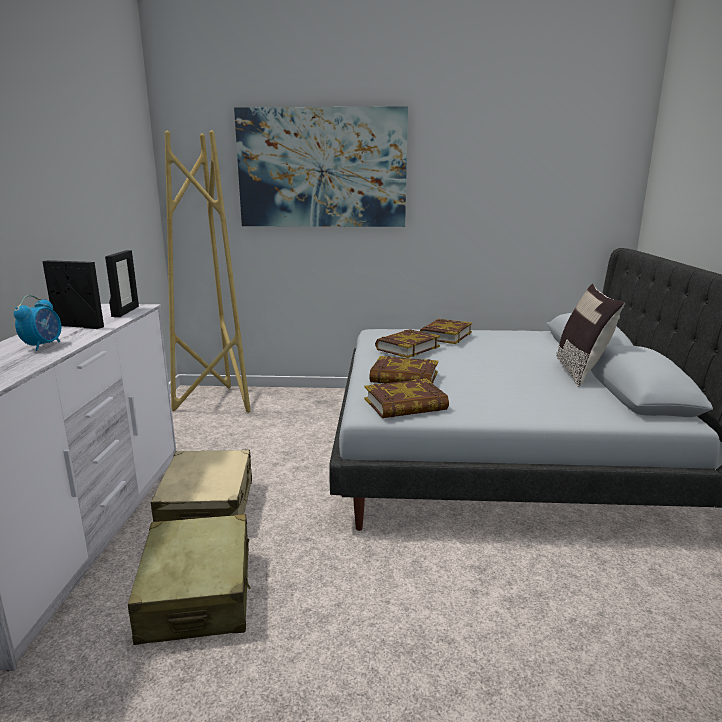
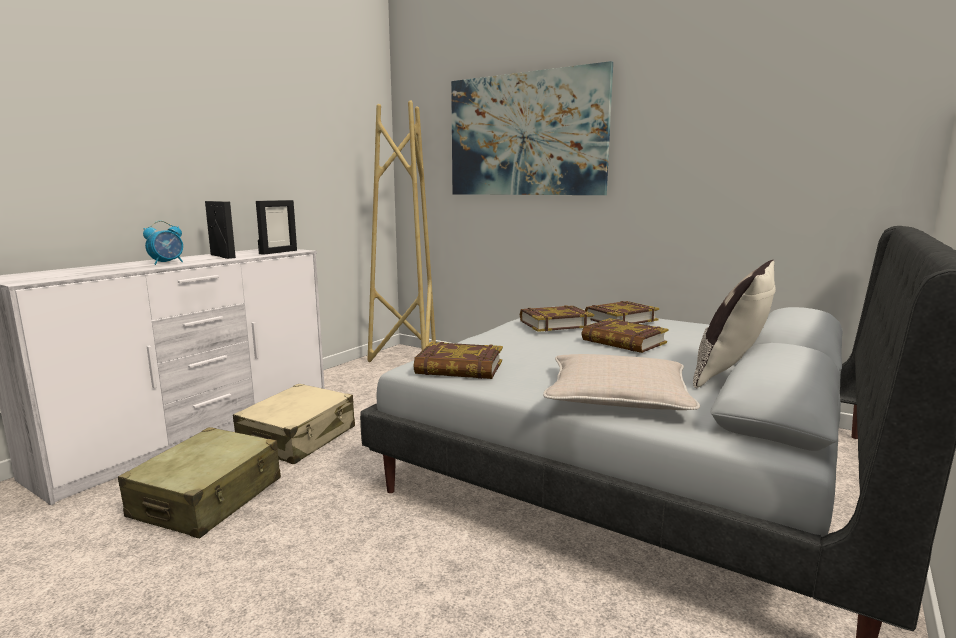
camera: 30 degrees right, 5 degrees down
(404, 378) = (503, 347): book -> book (623, 342)
(545, 403) = (617, 395): none -> beige pillow

